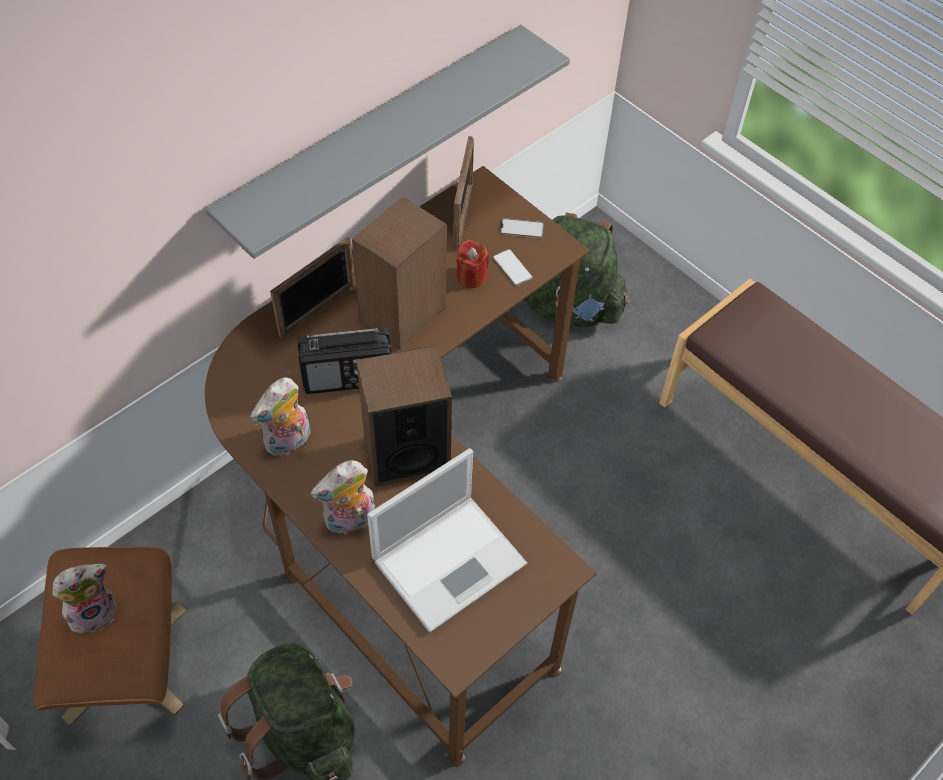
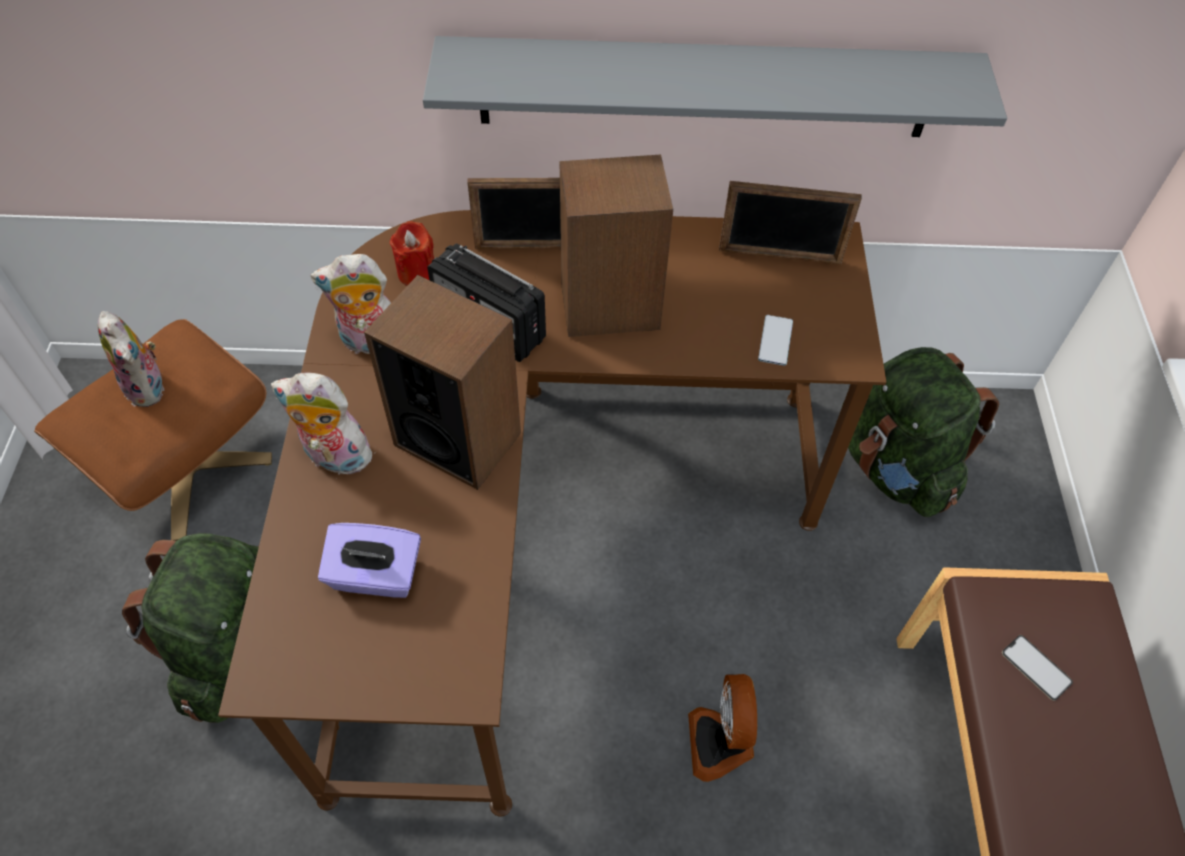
camera: 45 degrees right, 0 degrees up
(94, 611) = (149, 387): plush toy -> plush toy turned 45 degrees clockwise
(451, 560) = (375, 576): laptop -> purple tissue box
(462, 216) = (779, 256): picture frame -> picture frame turned 45 degrees clockwise
(471, 276) = (721, 319): red candle -> red candle (417, 273)
(522, 228) = (831, 309): phone -> phone (1036, 667)
(630, 533) = (721, 743): none -> fan

